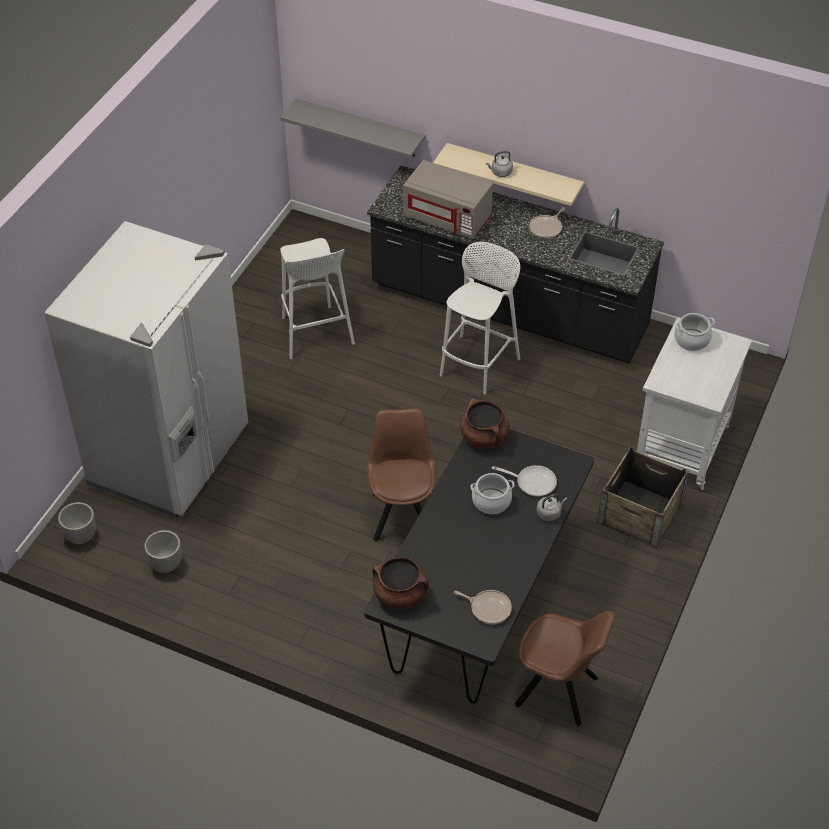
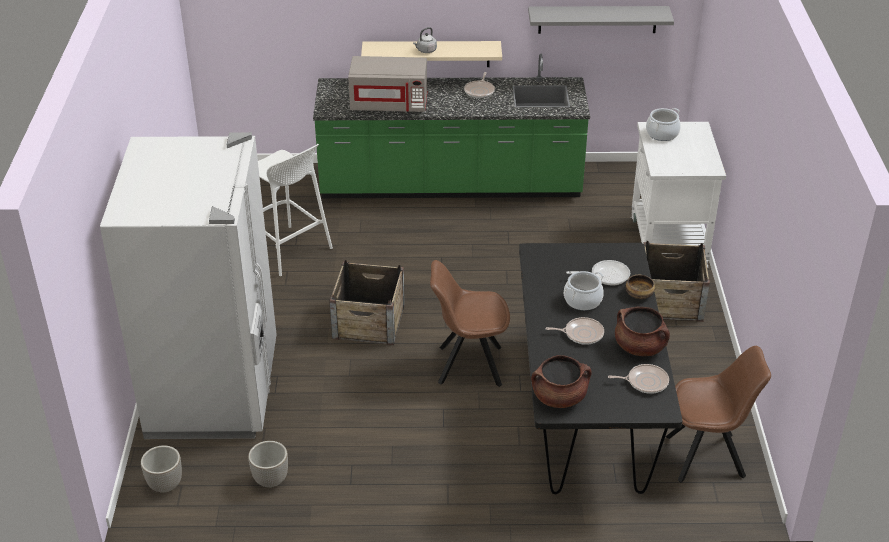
camera: 25 degrees left, 10 degrees down
(339, 436) = (368, 322): none -> crate
(360, 128) = (271, 53): grey shelf -> grey shelf (597, 19)
(402, 515) = (469, 365): brown chair -> brown chair turned 60 degrees counterclockwise
(465, 537) = (581, 334): none -> frying pan
(477, 364) = (454, 233): white stool -> none
(484, 437) = (539, 255): brown cooking pot -> brown cooking pot (640, 347)
(508, 308) = (450, 185): black counter -> green counter
(549, 513) = (639, 293): grey kettle -> bowl

